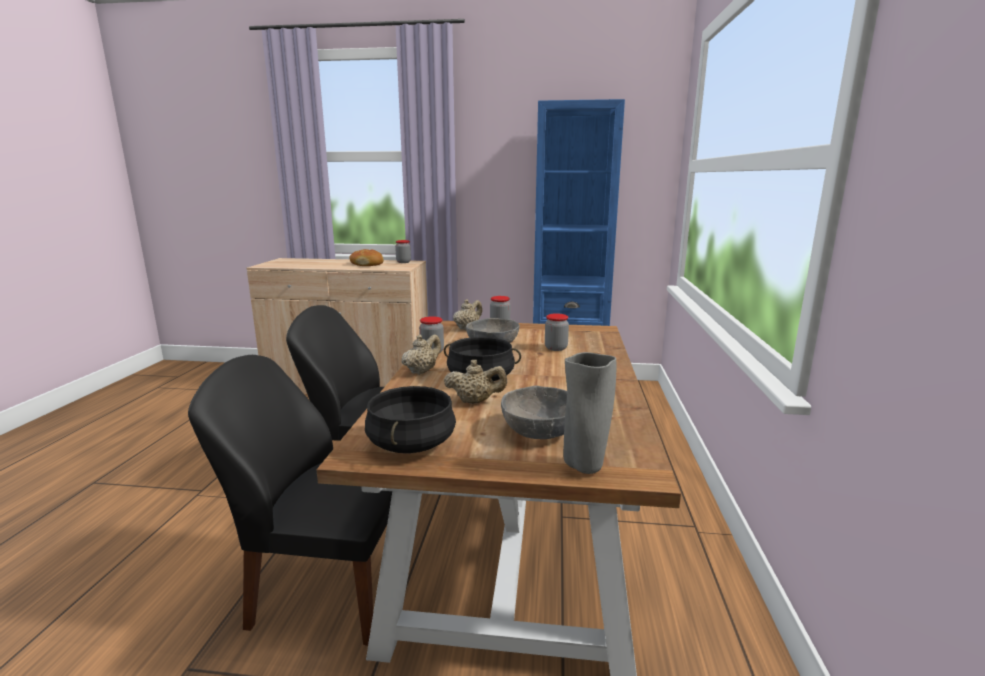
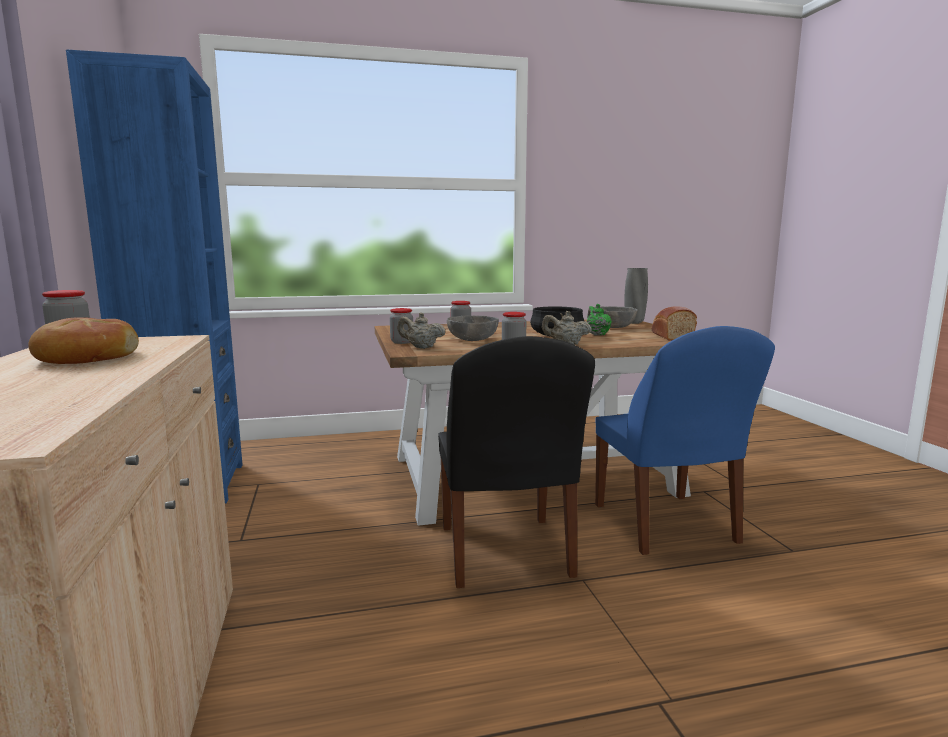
camera: 110 degrees left, 5 degrees down
(328, 589) = (665, 525): black chair -> blue chair
(412, 444) = (671, 336): black cooking pot -> bread
(475, 401) = (597, 334): beige teapot -> green teapot

